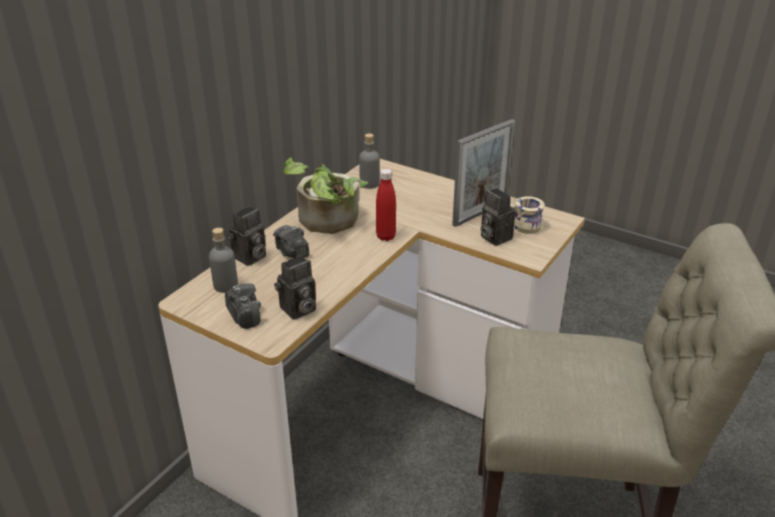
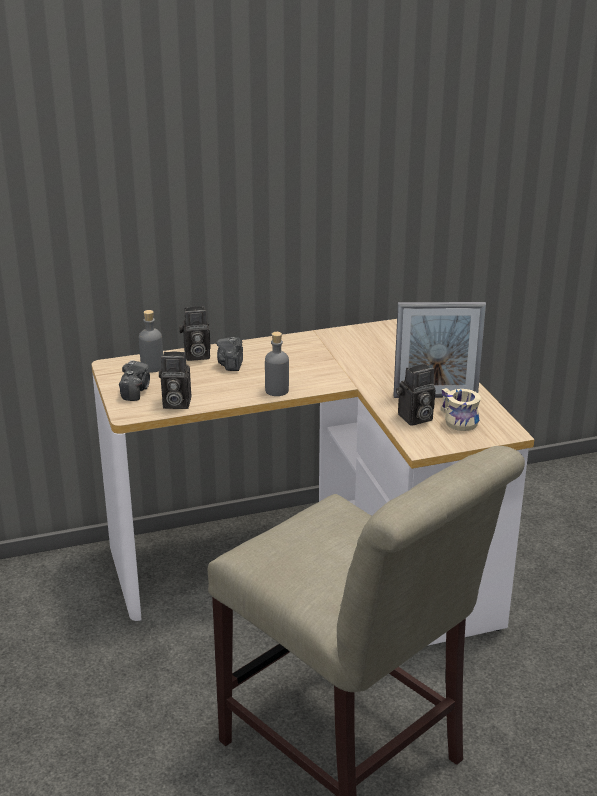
camera: 40 degrees right, 5 degrees down
(327, 223) = (291, 354): potted plant -> none
(369, 184) = (375, 337): grey bottle -> grey bottle (277, 390)
(386, 236) = (322, 382): red bottle -> none
(493, 237) = (415, 418): camera -> camera turned 120 degrees counterclockwise

